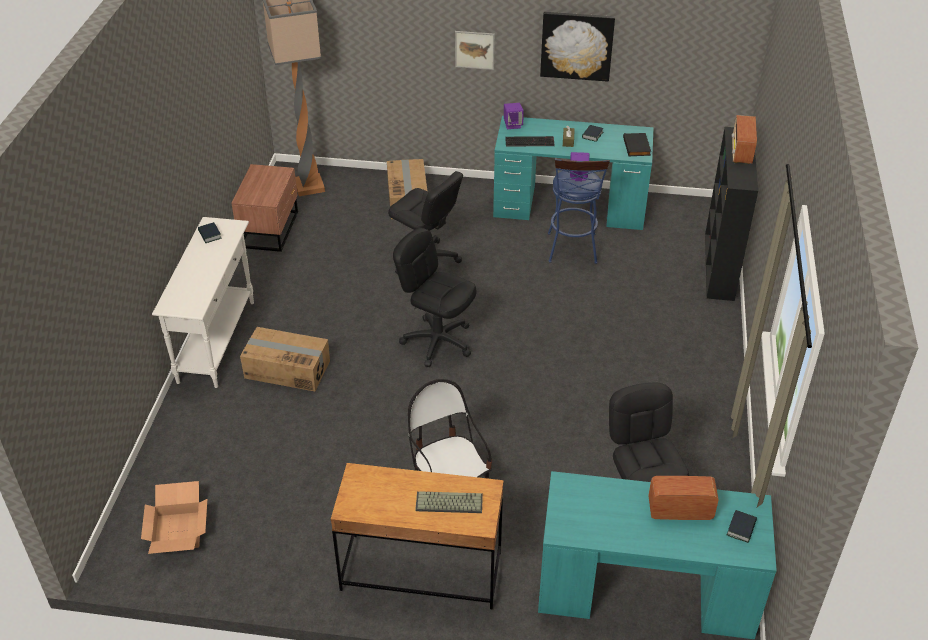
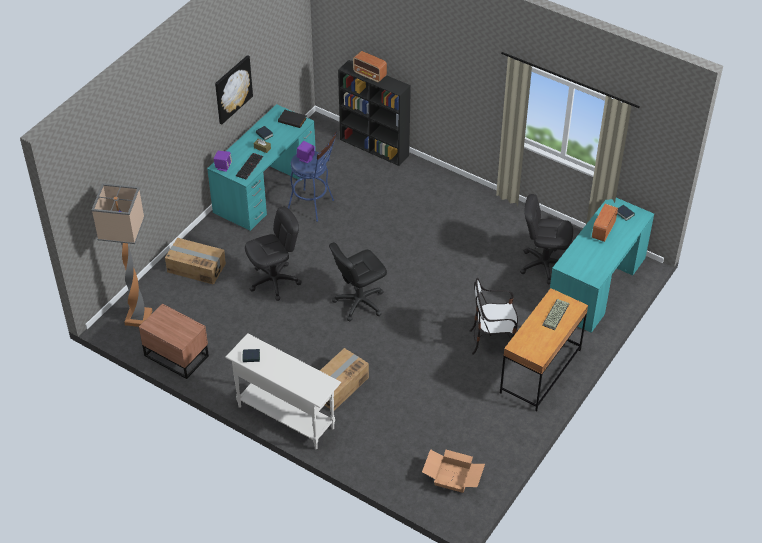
camera: 65 degrees left, 5 degrees up
(474, 50) = (185, 139): picture -> none

